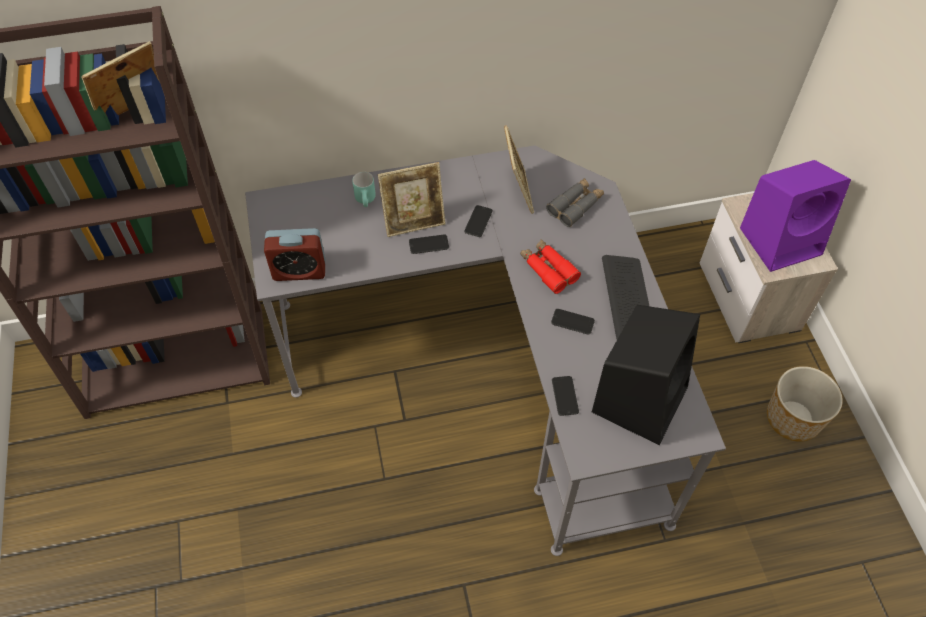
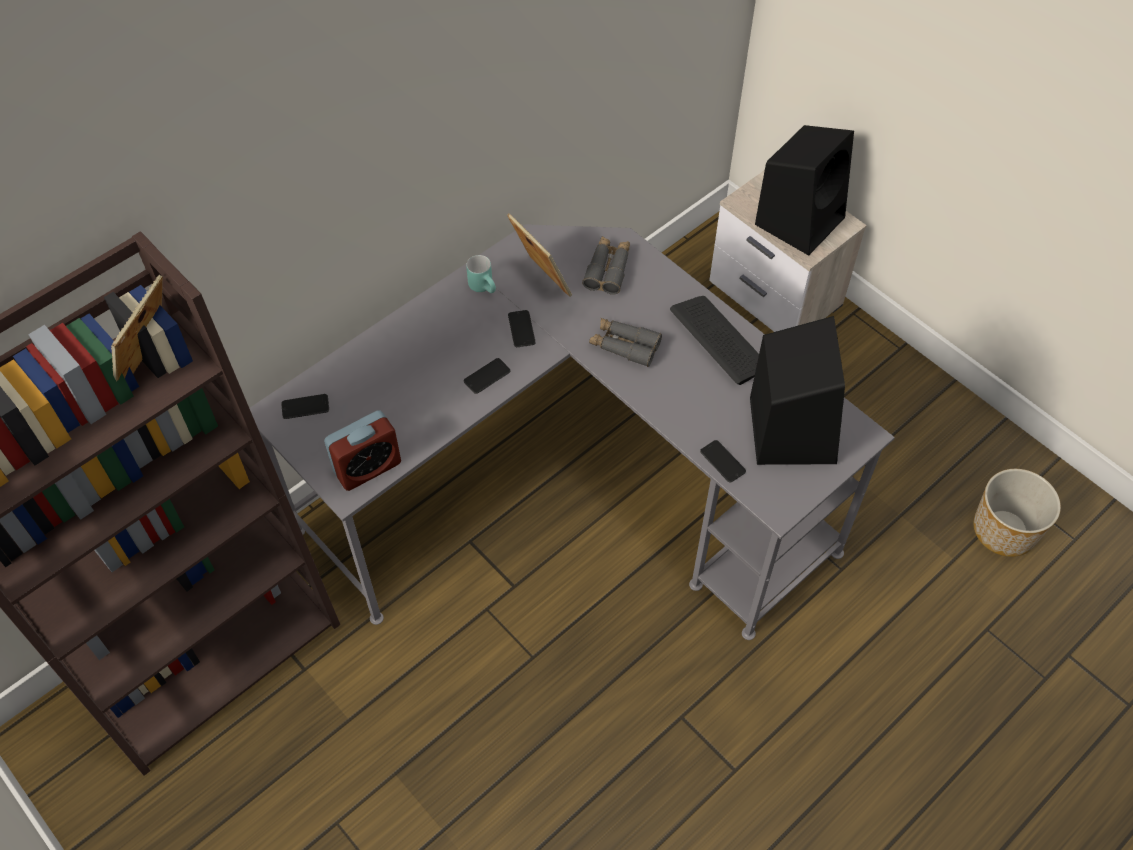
camera: 30 degrees left, 0 degrees up
(367, 201) = (388, 360): turquoise mug -> turquoise mug (485, 287)
(414, 222) = (455, 360): picture frame -> none
(548, 269) = (624, 346): red binoculars -> grey binoculars
(572, 322) = (682, 387): phone -> phone (305, 407)
(782, 240) = (800, 219): purple speaker -> black speaker
(792, 418) = (884, 394): planter -> planter (1003, 531)

